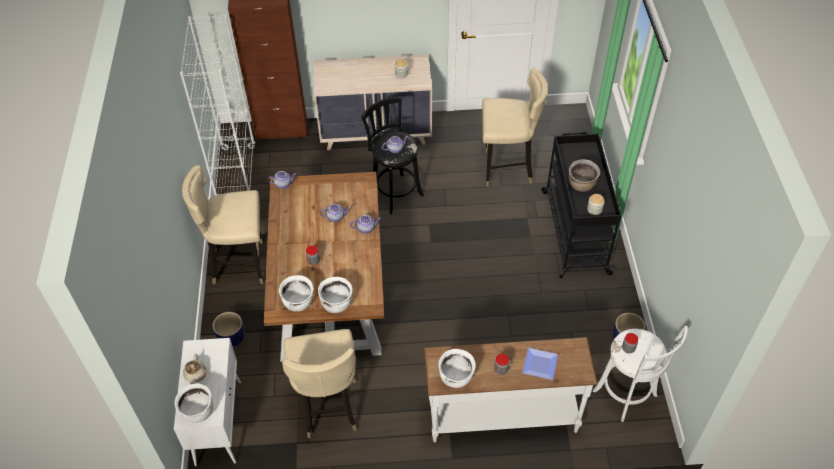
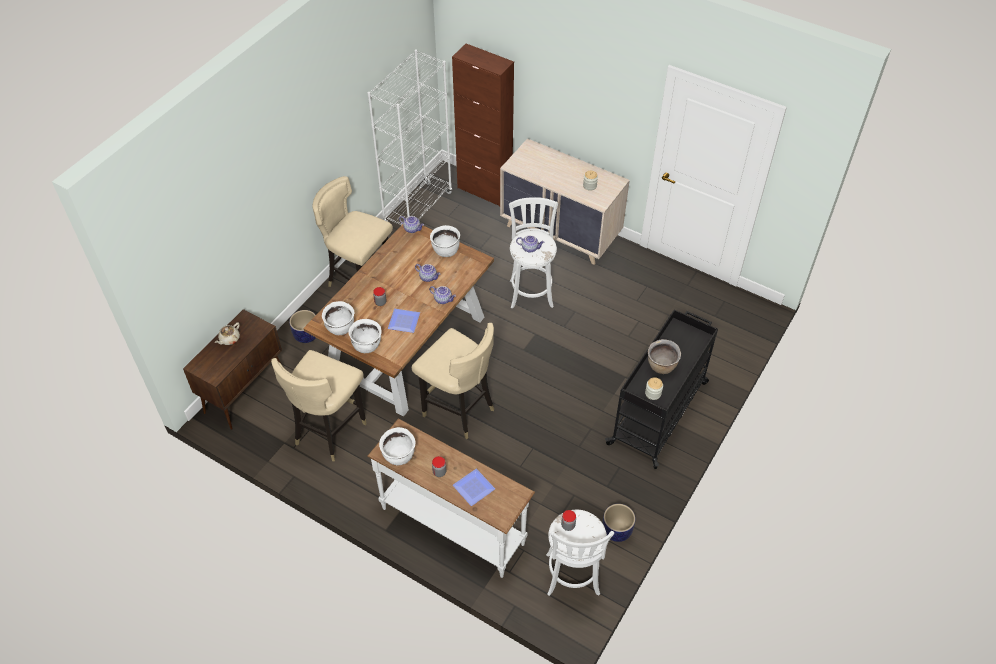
camera: 35 degrees right, 0 degrees up
(198, 412) = (208, 367): white cooking pot -> white cooking pot (446, 251)
(218, 421) = (245, 392): white cabinet -> brown cabinet
(351, 266) = (404, 322): none -> plate
(395, 192) = (531, 291): black stool -> white stool
(506, 169) = (647, 324): beige chair -> beige chair (458, 410)

